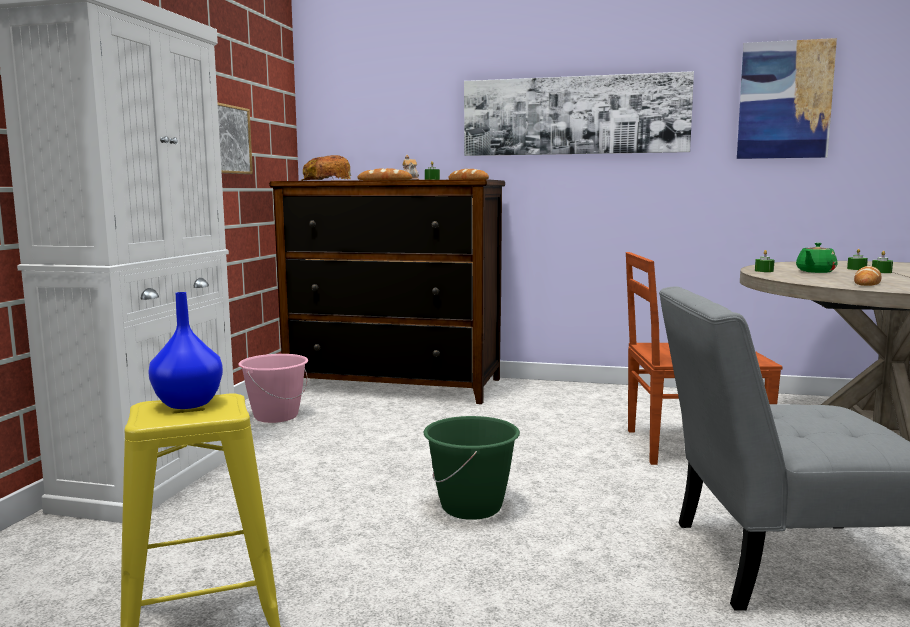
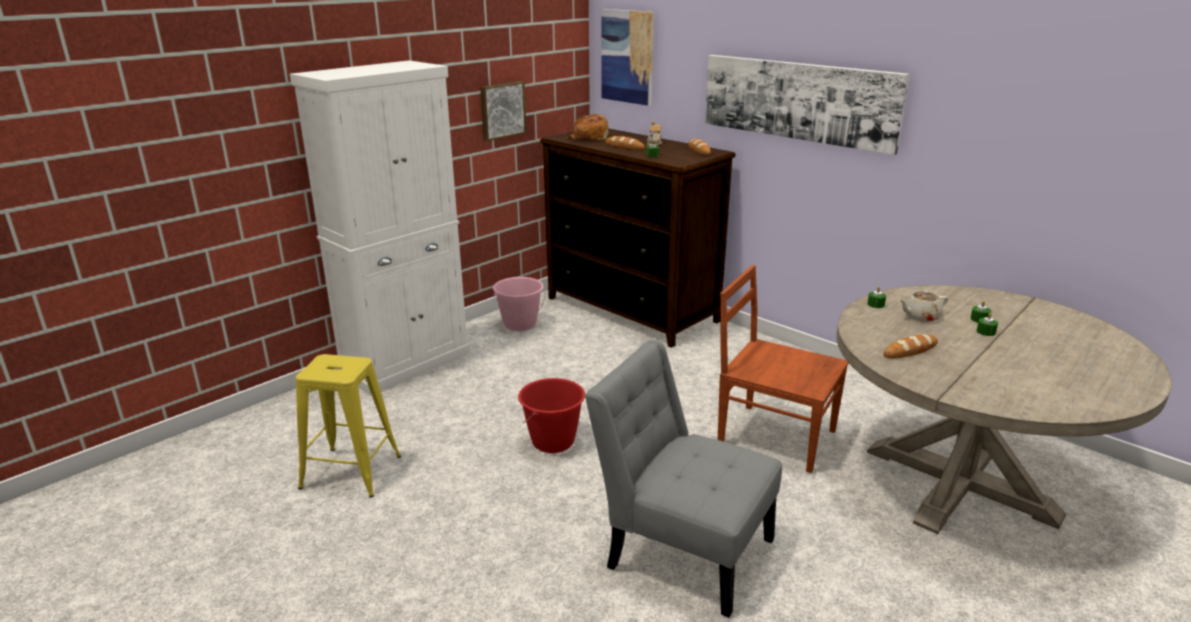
camera: 30 degrees right, 15 degrees up
(188, 404) = (338, 362): blue vase -> none
(472, 507) = (553, 442): green bucket -> red bucket
(784, 100) = (997, 116): picture -> picture (627, 56)
(815, 271) = (920, 317): green teapot -> beige teapot

